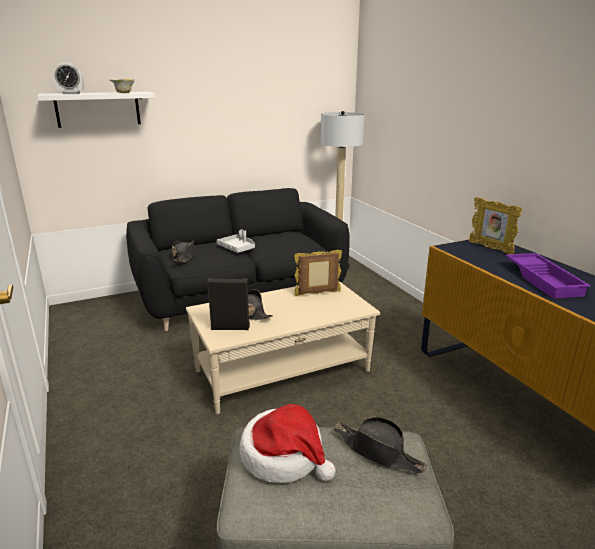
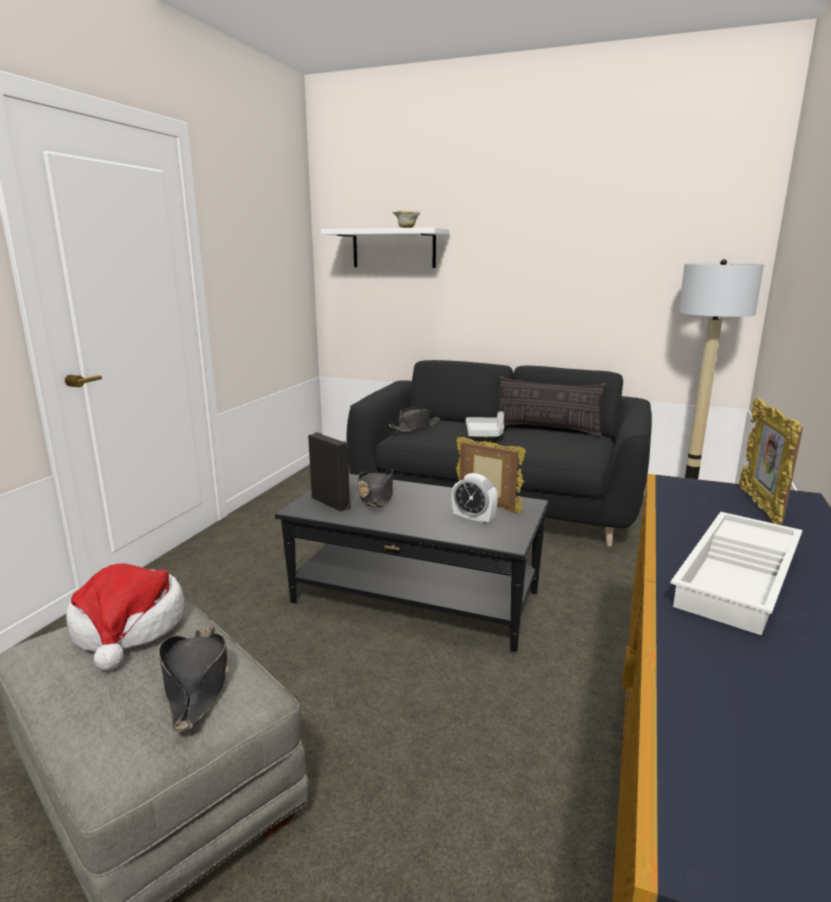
camera: 45 degrees right, 5 degrees down
(71, 94) = (355, 228): alarm clock -> alarm clock (473, 520)
(262, 235) = (546, 429): none -> pillow
(283, 371) = (416, 598): beige coffee table -> black coffee table
(544, 280) = (740, 579): purple tray -> white tray

